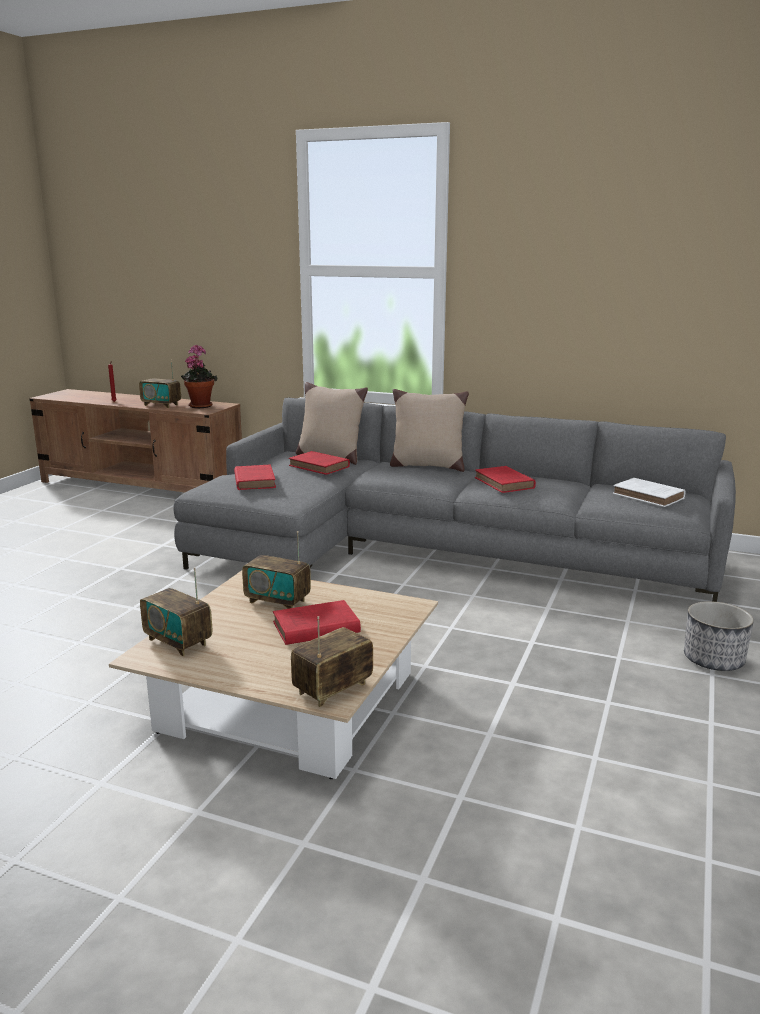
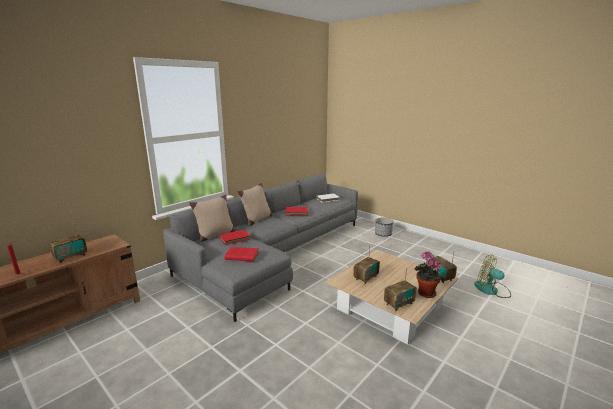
camera: 70 degrees left, 0 degrees up
(200, 405) = (99, 245): potted plant -> potted plant (424, 293)
(313, 628) = (392, 274): red book -> none
(499, 896) = (491, 290): none -> fan

